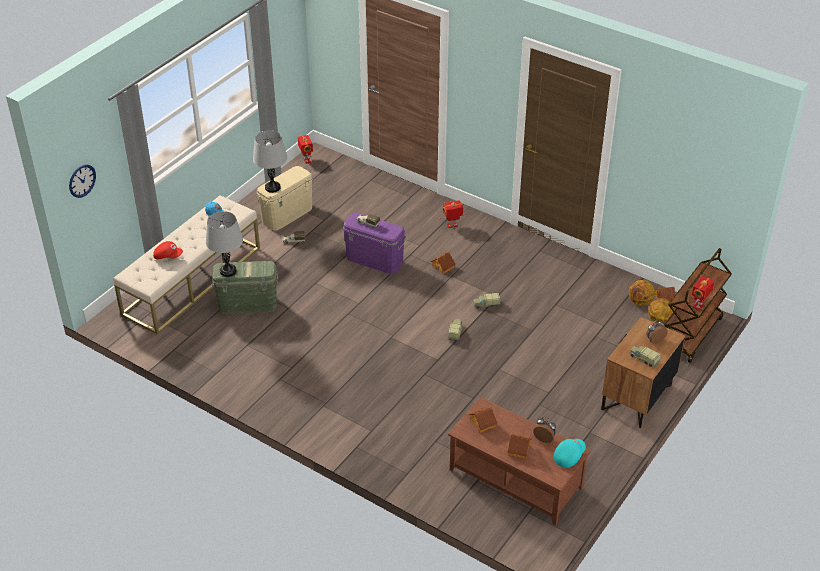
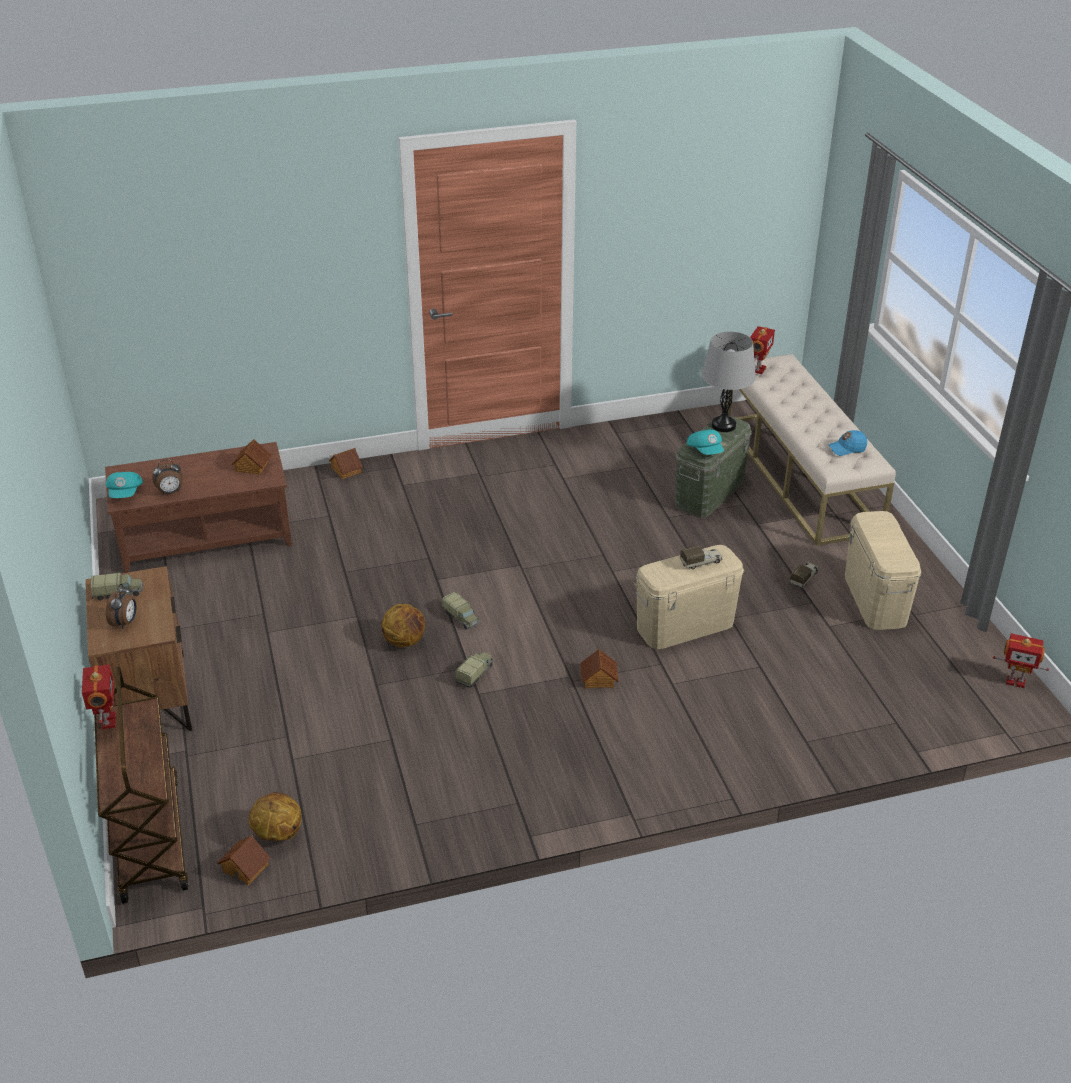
camera: 130 degrees right, 5 degrees down
(82, 180) = (840, 216): wall clock -> none
(168, 256) = (791, 391): red cap -> none
(263, 265) = (706, 451): none -> turquoise cap
(272, 187) = (876, 522): grey table lamp -> none
(375, 260) = (685, 626): purple storage box -> beige storage box
(452, 226) = (682, 743): toy robot -> toy robot (758, 369)
(519, 450) = (185, 469): toy house -> toy house (345, 470)
(659, 319) = (221, 827): basketball -> basketball (405, 641)

